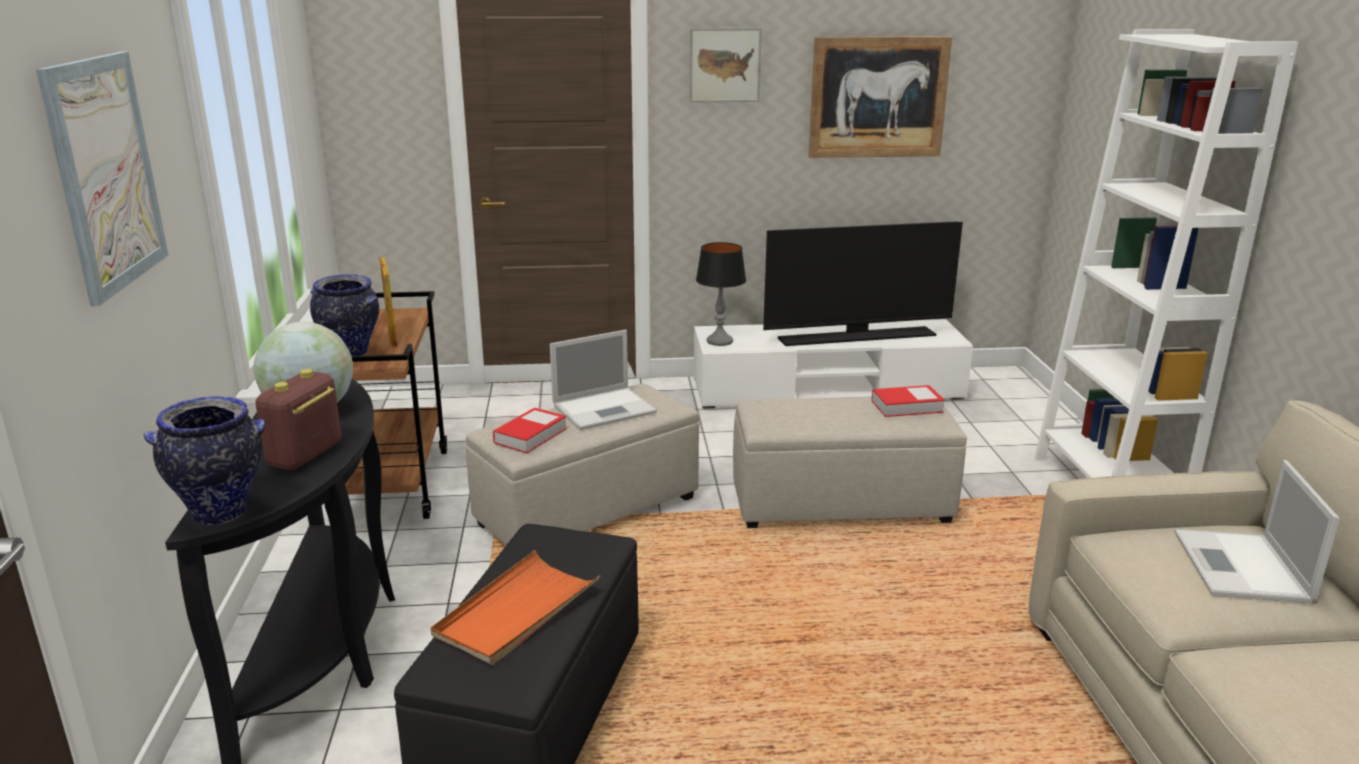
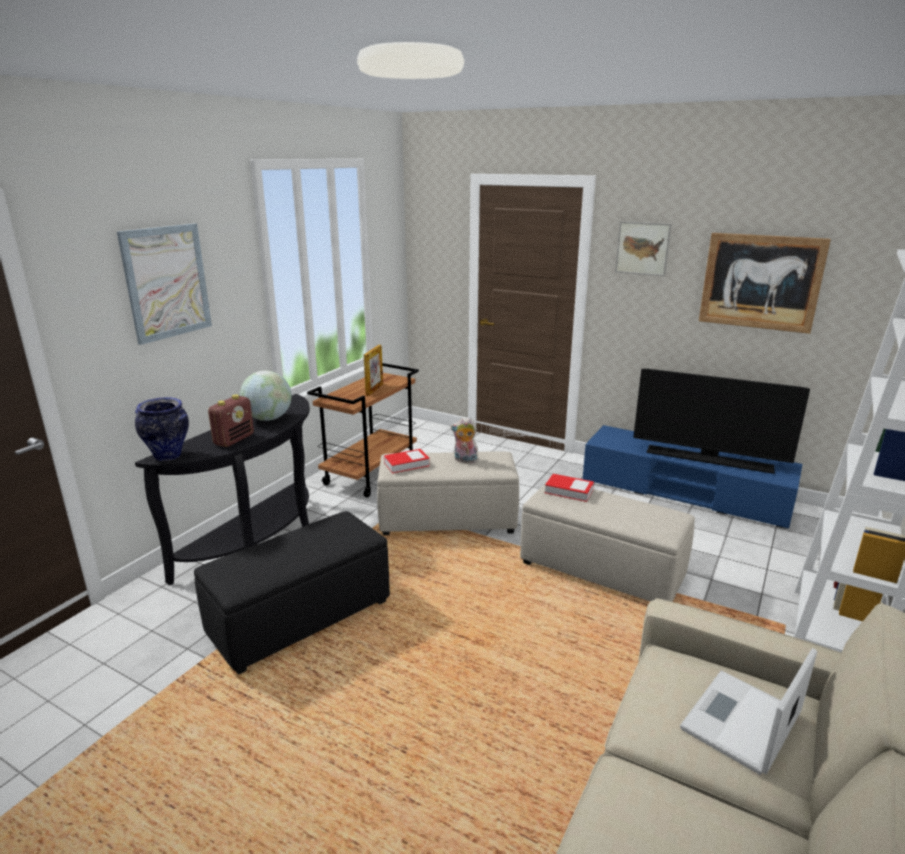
camera: 35 degrees right, 0 degrees up
(305, 455) = (234, 440): radio -> radio turned 150 degrees clockwise
(351, 353) = (343, 395): vase -> none
(516, 612) = (279, 553): orange tray -> none
(605, 408) = (465, 460): laptop -> plush toy
(719, 341) = (606, 438): table lamp -> none
(826, 389) = (684, 492): white tv stand -> blue tv stand
(906, 406) = (656, 515): book -> book (569, 491)

